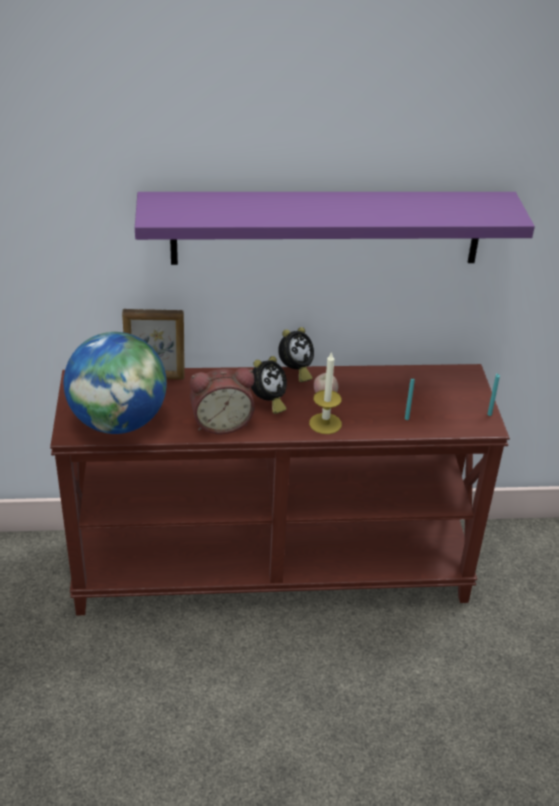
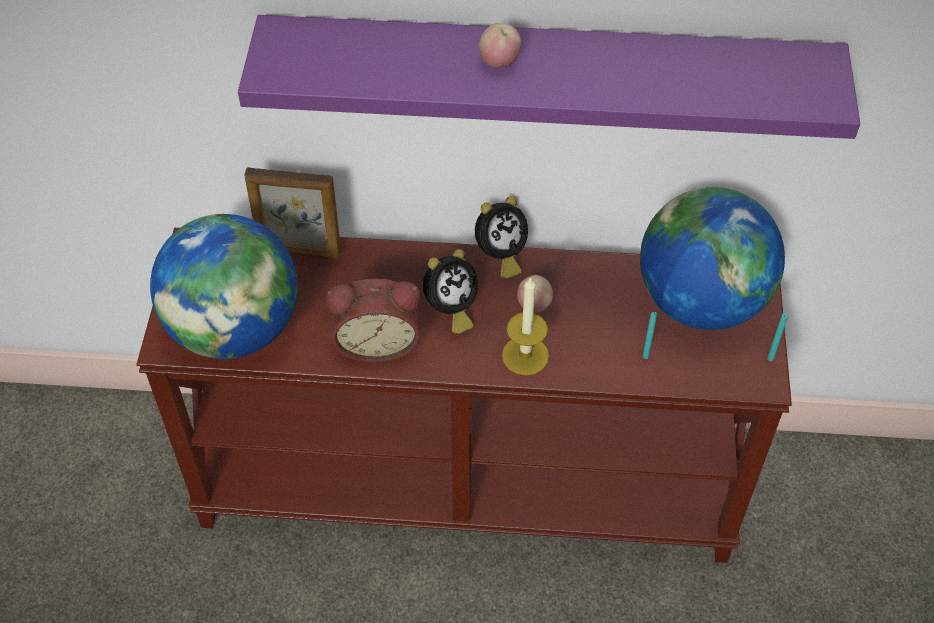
camera: 10 degrees right, 15 degrees up
(302, 207) = (499, 63): none -> apple
(436, 387) = (700, 302): none -> globe

